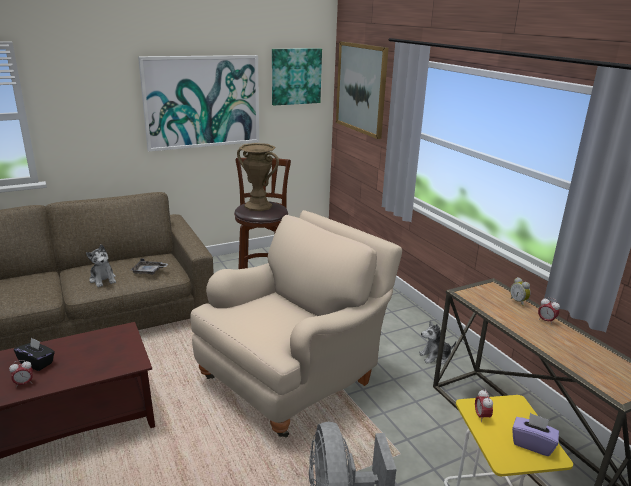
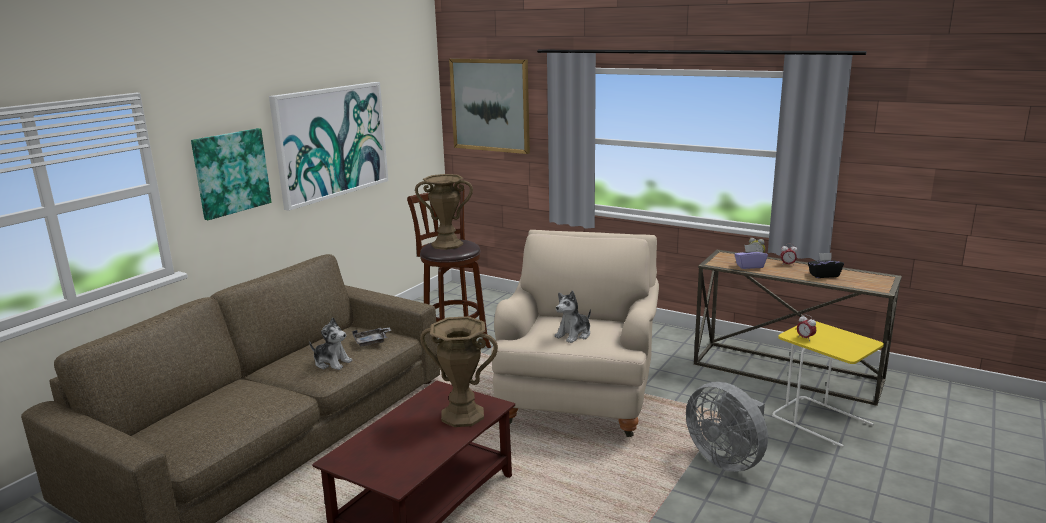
camera: 30 degrees left, 5 degrees down
(24, 383) = (418, 455): alarm clock -> none
(37, 363) = (399, 439): black tissue box -> black tissue box (824, 275)
(102, 361) = (462, 415): none -> brown vase
(296, 76) = (410, 101): picture -> picture (231, 172)
(435, 356) = (670, 344): plush toy -> plush toy (574, 335)
(532, 444) = (850, 341): purple tissue box -> purple tissue box (749, 266)

